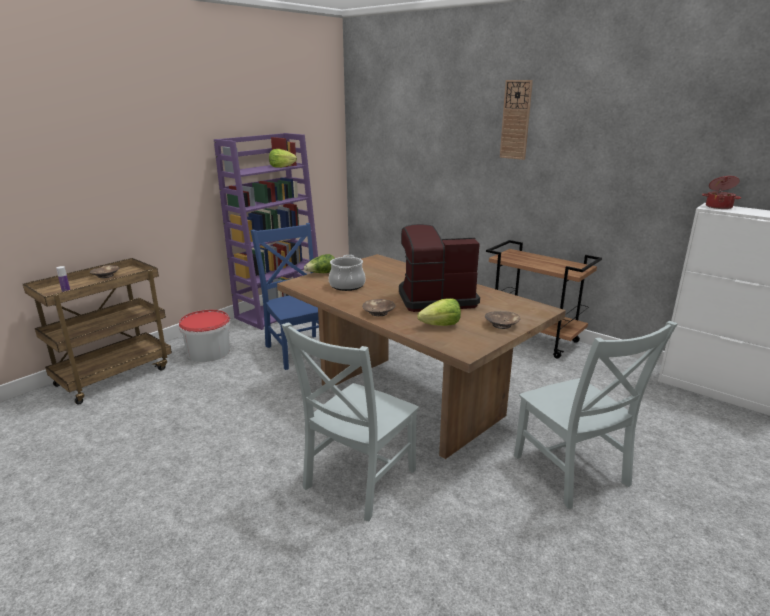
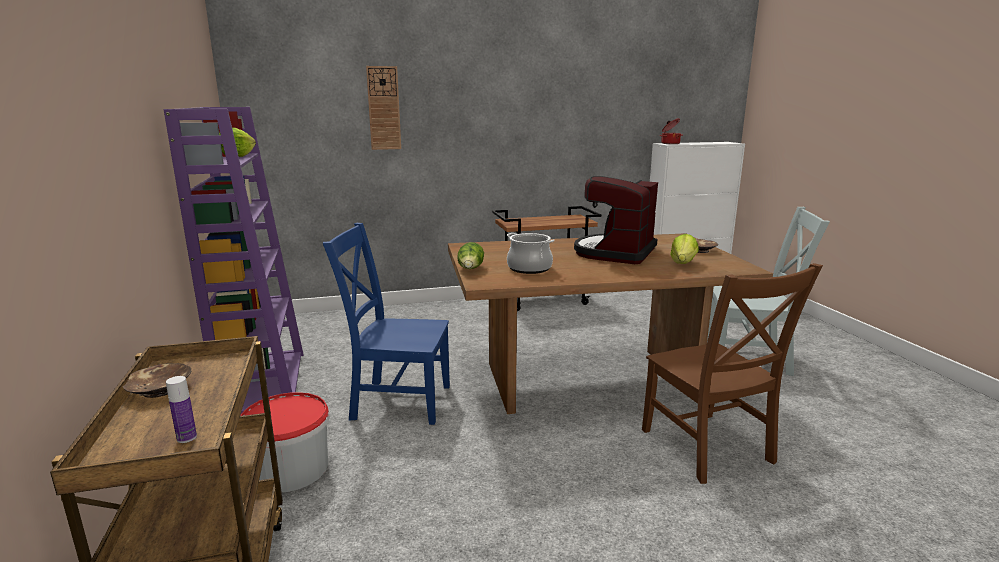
camera: 55 degrees left, 5 degrees down
(357, 481) = (709, 449): grey chair -> brown chair
(379, 312) = (626, 273): brown bowl -> none
(516, 120) = (485, 85): wall clock -> wall clock (384, 108)

